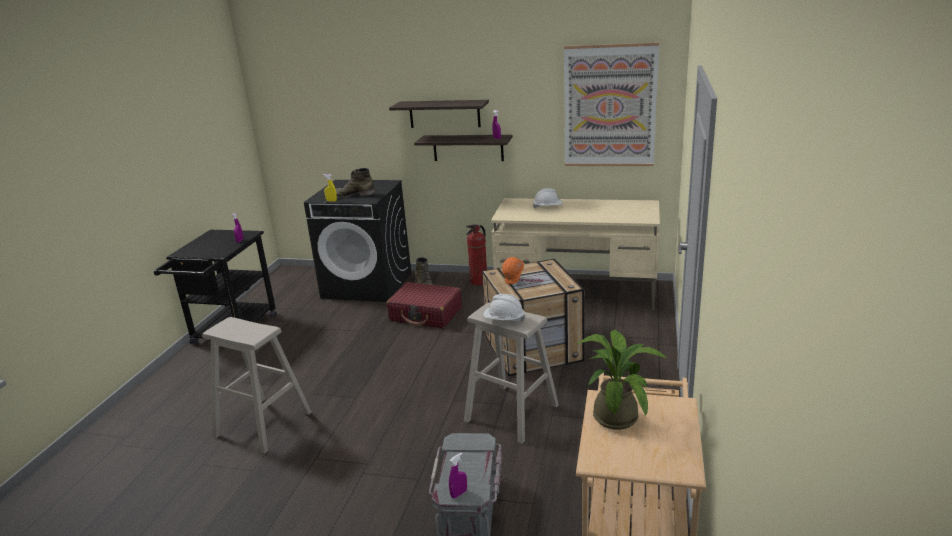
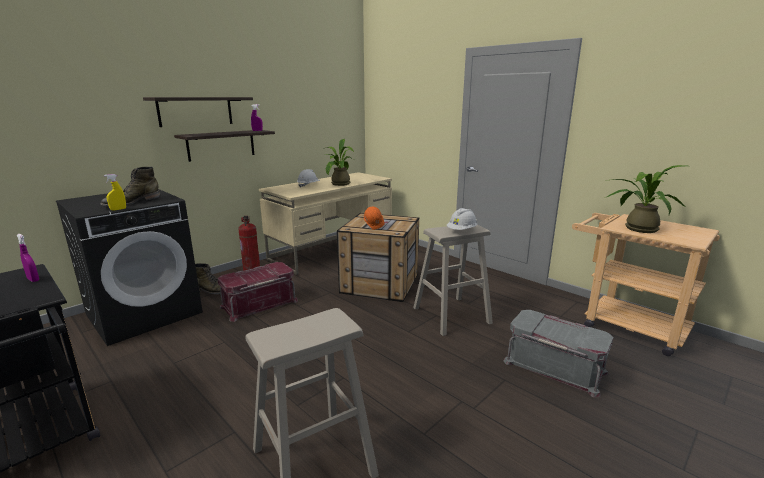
camera: 60 degrees left, 5 degrees down
(426, 314) = (259, 303): red suitcase -> red storage box
(459, 493) = (596, 340): purple spray bottle -> none
(577, 215) = (339, 184): none -> potted plant
(609, 106) = (325, 104): picture -> none

